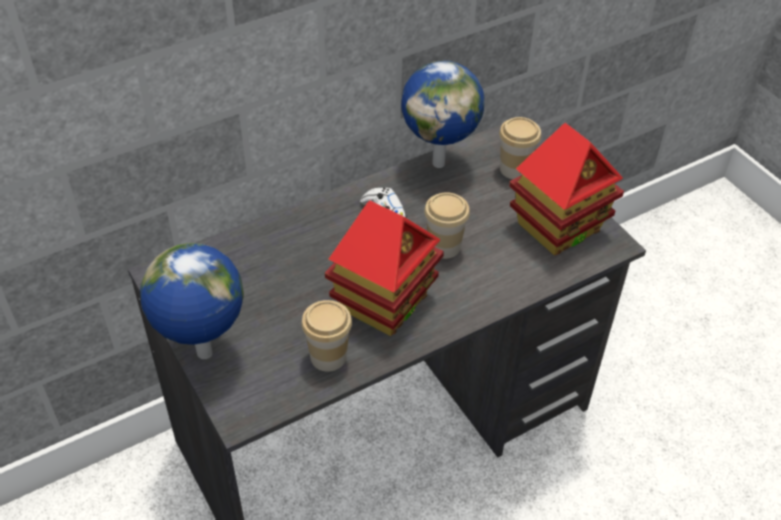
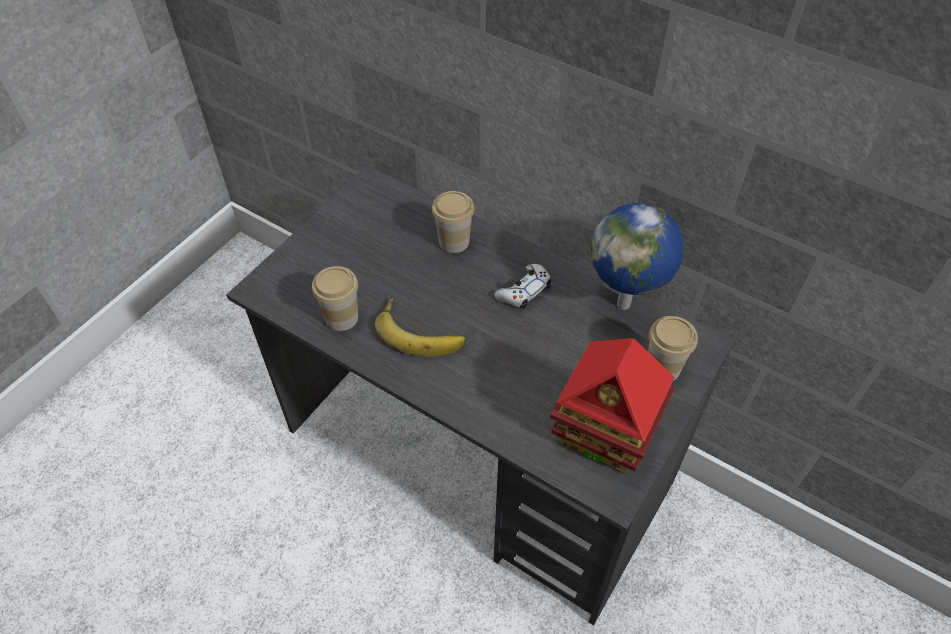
camera: 65 degrees right, 5 degrees up
(204, 355) = (306, 243): globe -> none
(384, 302) = (421, 331): toy house -> banana
(444, 246) = (515, 349): cup -> cup (454, 241)

